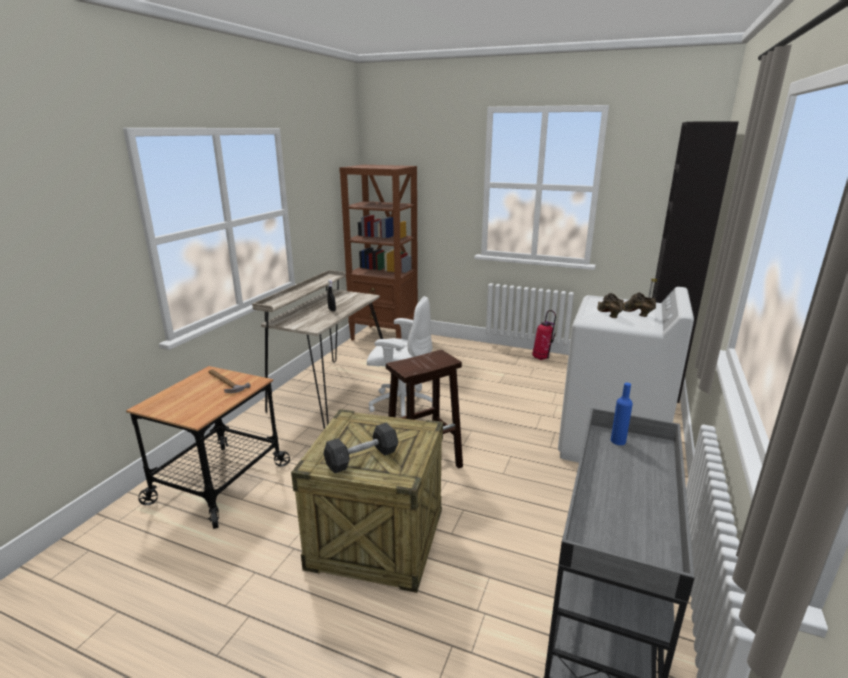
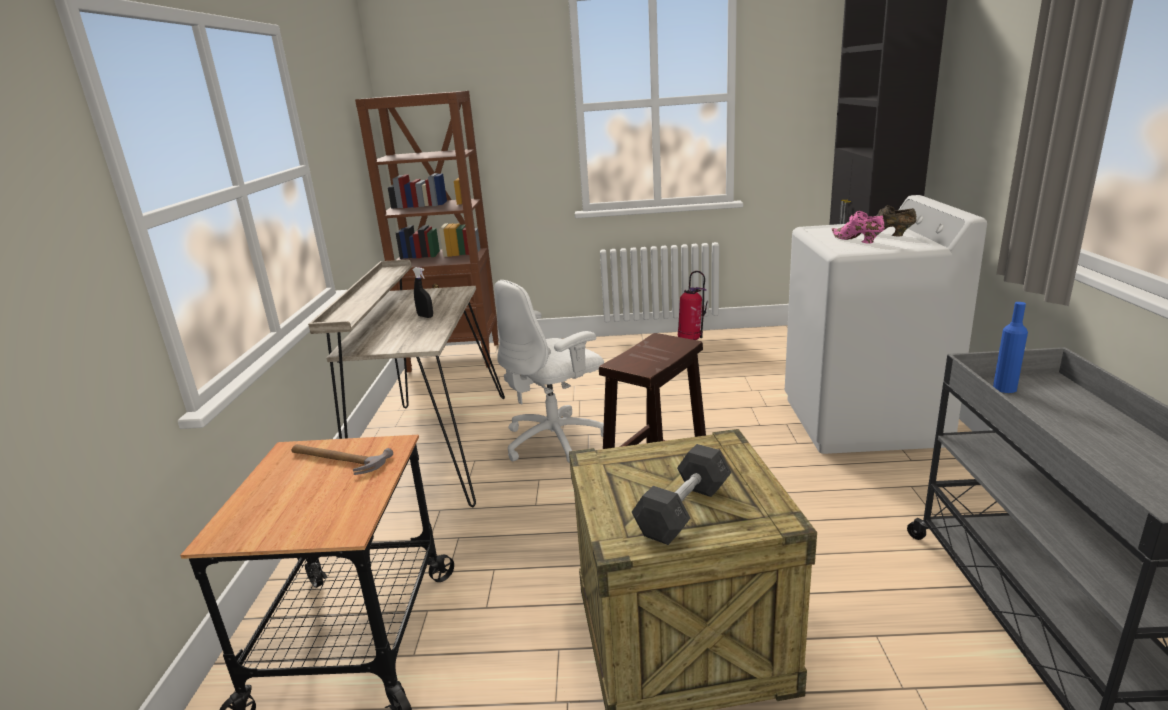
camera: 20 degrees left, 0 degrees up
(401, 404) = (556, 440): white office chair -> white office chair turned 150 degrees clockwise
(608, 314) = (857, 241): brown shoe -> pink shoe

